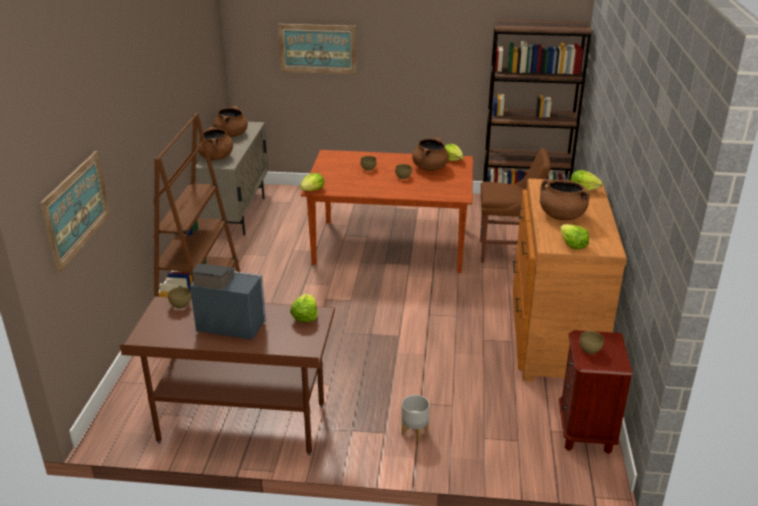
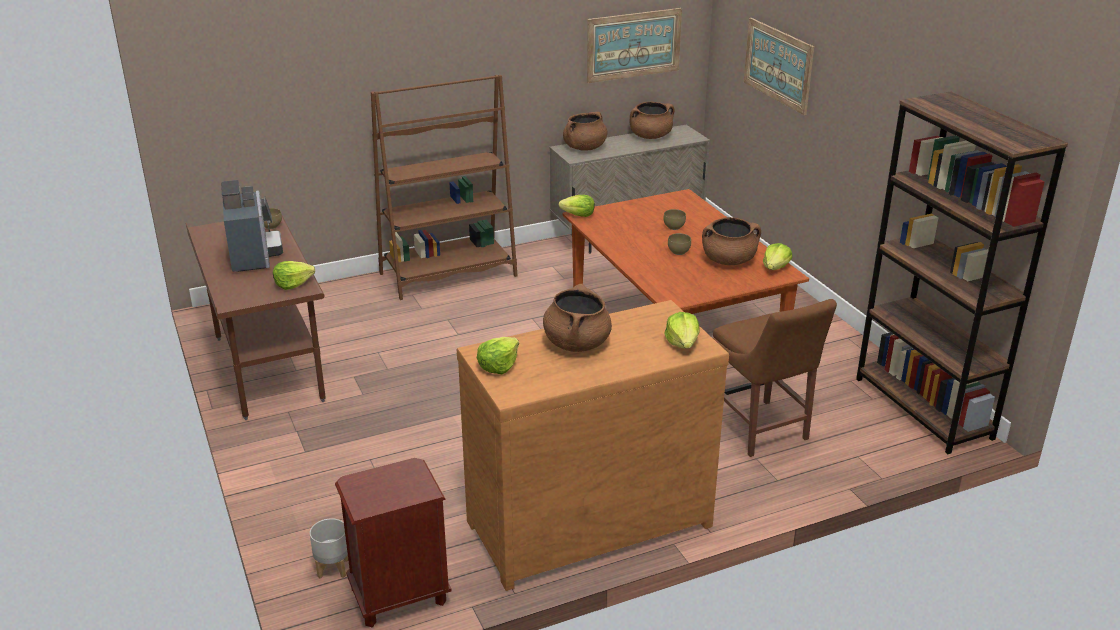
camera: 60 degrees right, 0 degrees up
(76, 209) = (255, 101): picture -> picture (633, 45)
(414, 432) = (317, 470): grey planter -> grey planter (332, 568)
(590, 350) = (381, 479): brown bowl -> none

